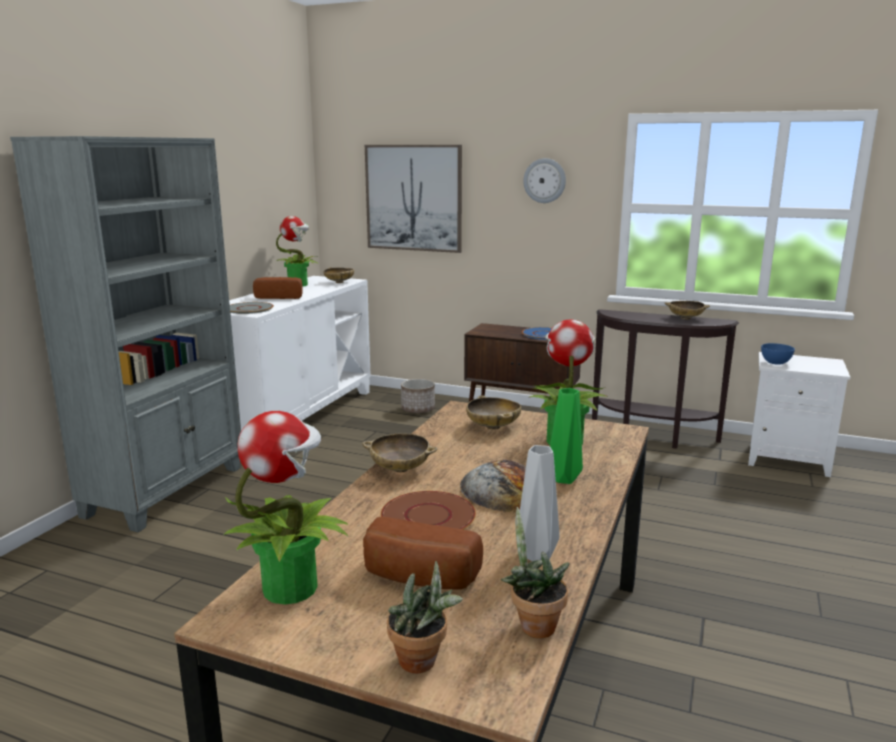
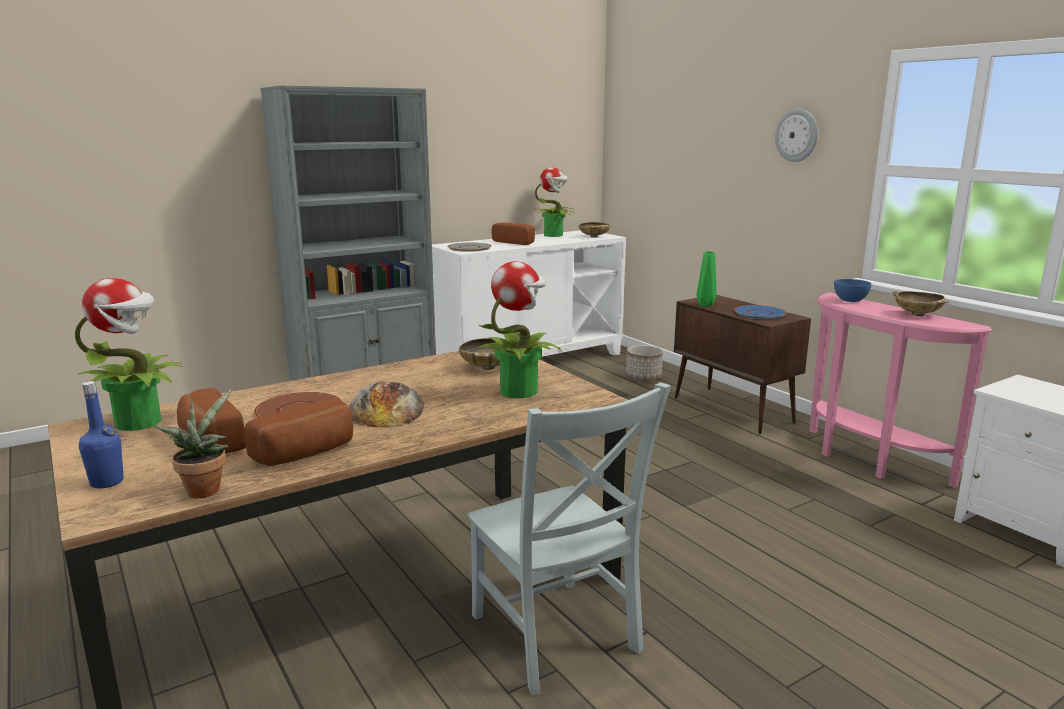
camera: 35 degrees right, 0 degrees up
(400, 469) = (352, 378): beige bowl -> none
(413, 198) = (677, 154): picture -> none
(423, 663) = (107, 482): potted plant -> blue bottle
(536, 554) = (307, 453): grey vase -> bread
(565, 479) = (450, 416): green vase -> green vase (706, 305)
(652, 438) = (866, 461): brown console table -> pink console table
(659, 651) = (557, 637): none -> grey chair
(775, 363) = (1011, 389): blue bowl -> blue bowl (850, 300)

